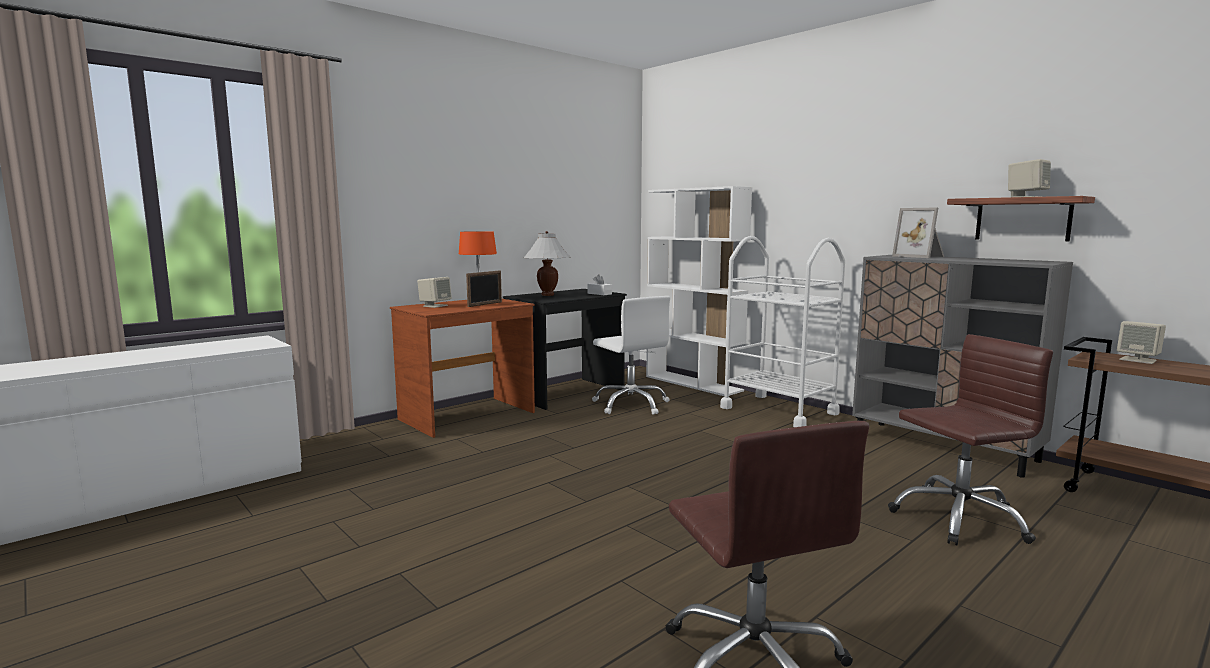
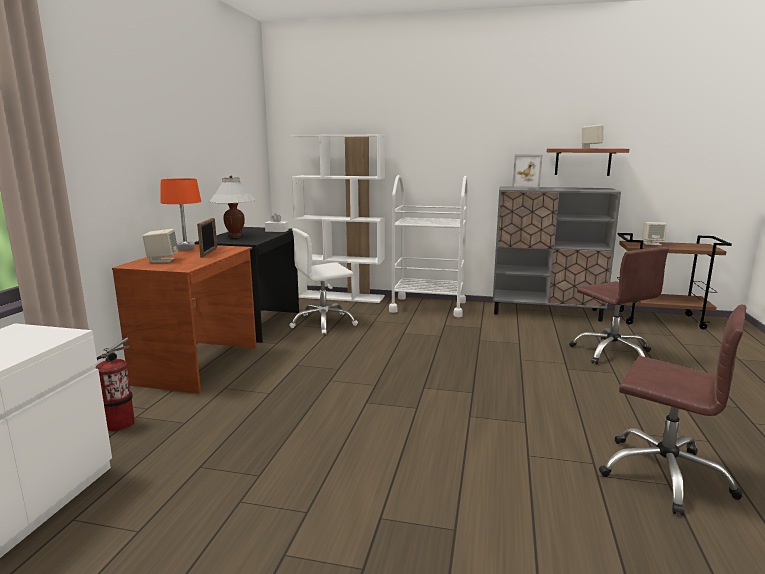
camera: 35 degrees left, 5 degrees up
(349, 444) = (119, 424): none -> fire extinguisher
(631, 404) = (323, 323): white office chair -> white office chair turned 135 degrees clockwise
(958, 518) = (612, 353): brown office chair -> brown office chair turned 120 degrees clockwise

